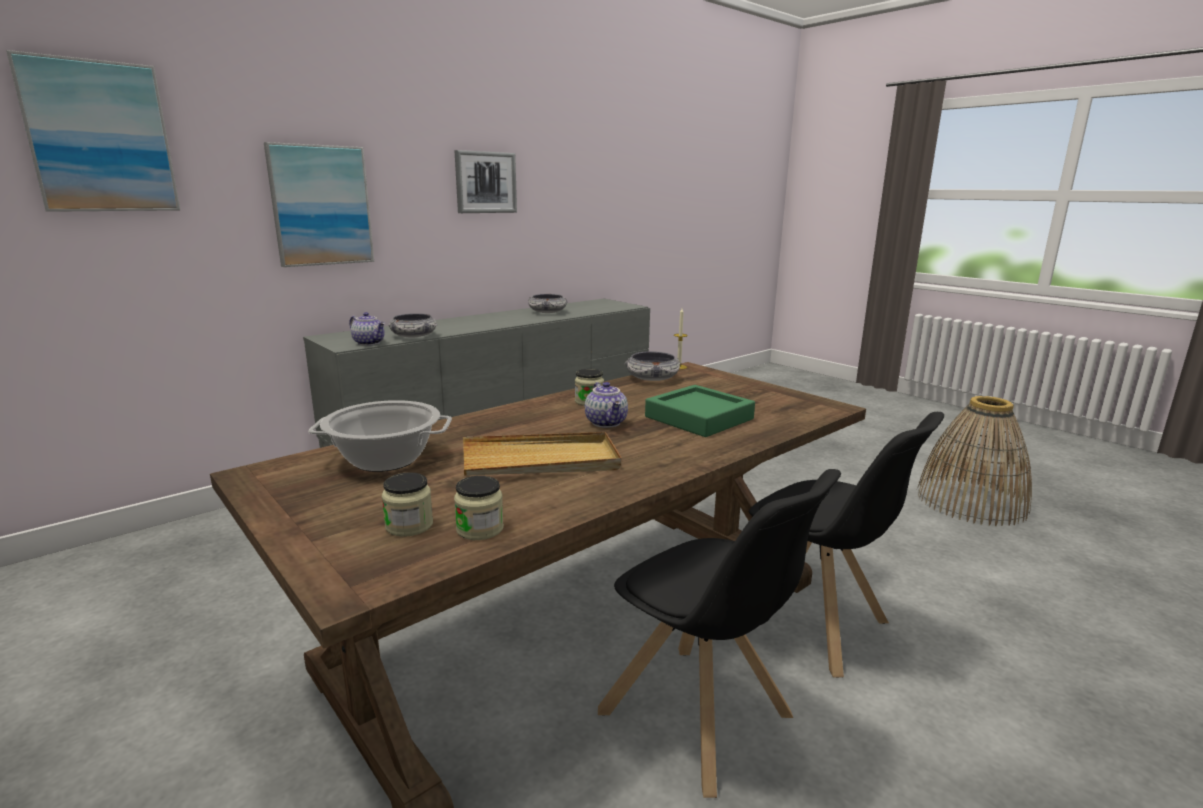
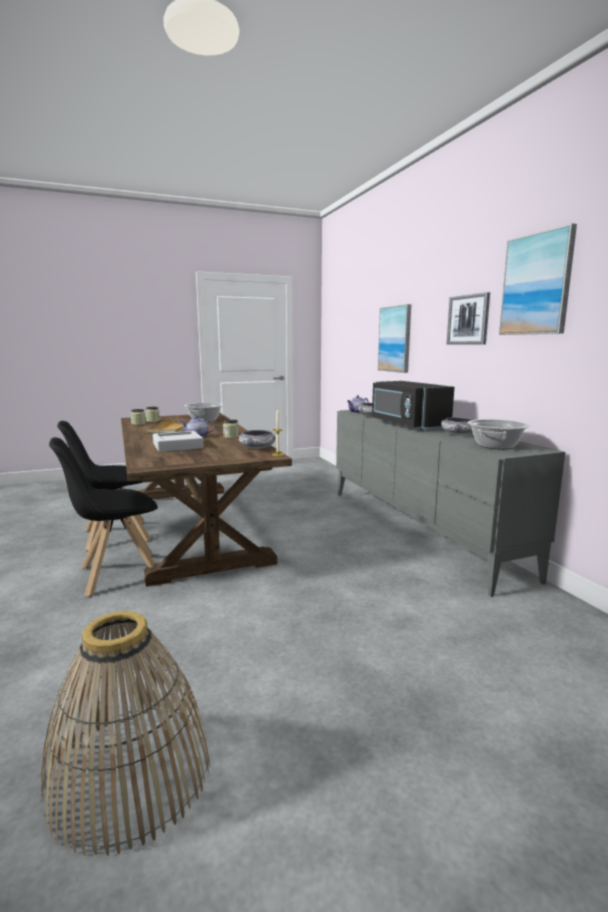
camera: 110 degrees right, 5 degrees down
(100, 137) = (353, 313): picture -> picture (536, 284)
(495, 324) = (407, 425): none -> black microwave
(600, 307) = (496, 446): none -> cooking pot
(699, 418) = (177, 446): green tray -> grey tray

